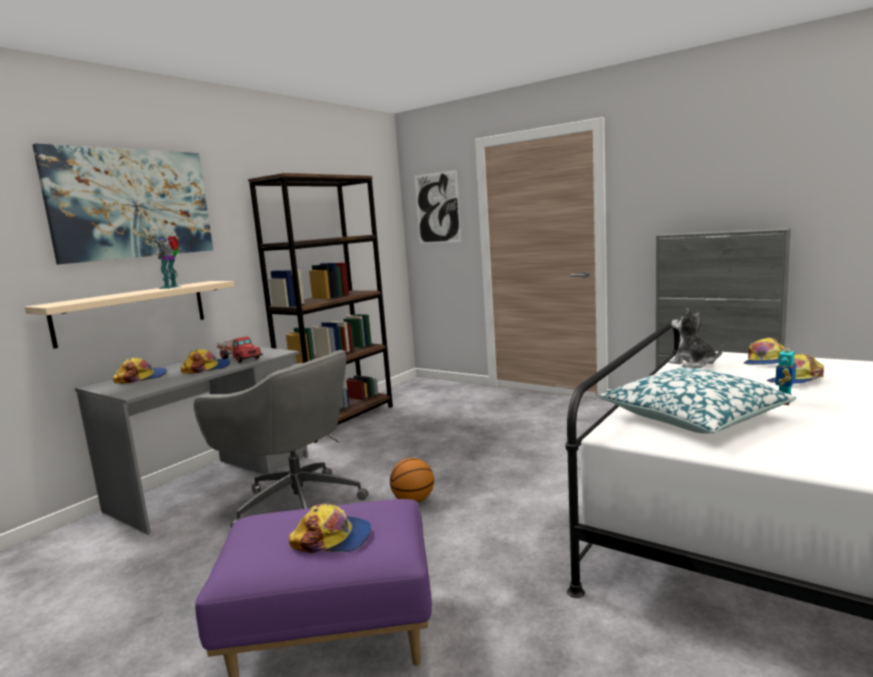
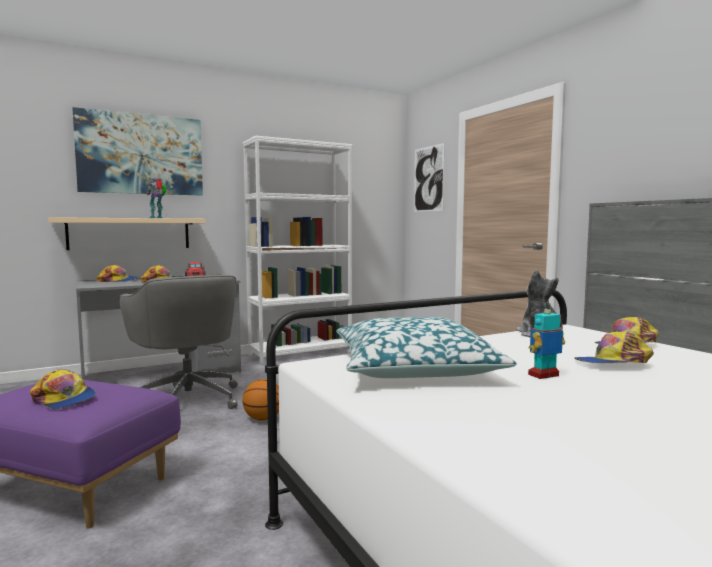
camera: 25 degrees right, 5 degrees down
(340, 420) = (301, 353): brown bookcase -> white bookcase

